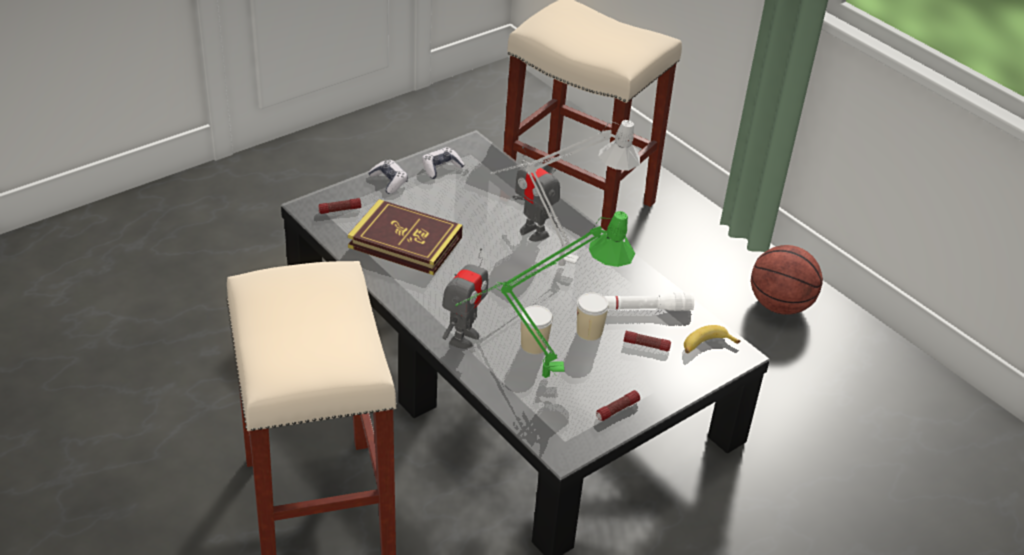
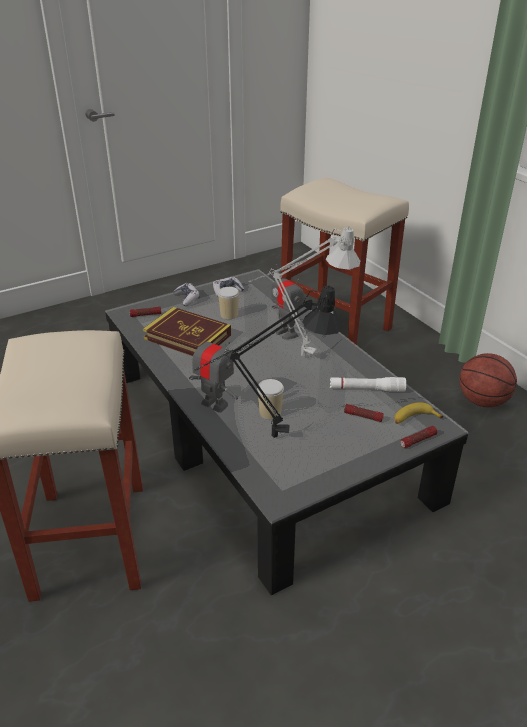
camera: 10 degrees right, 5 degrees down
(463, 337) = (214, 404): toy robot -> toy robot turned 90 degrees counterclockwise
(534, 377) = (265, 437): green table lamp -> black table lamp
(589, 332) = (317, 404): cup -> cup (229, 315)
(617, 410) = (331, 466): flashlight -> flashlight (417, 441)

